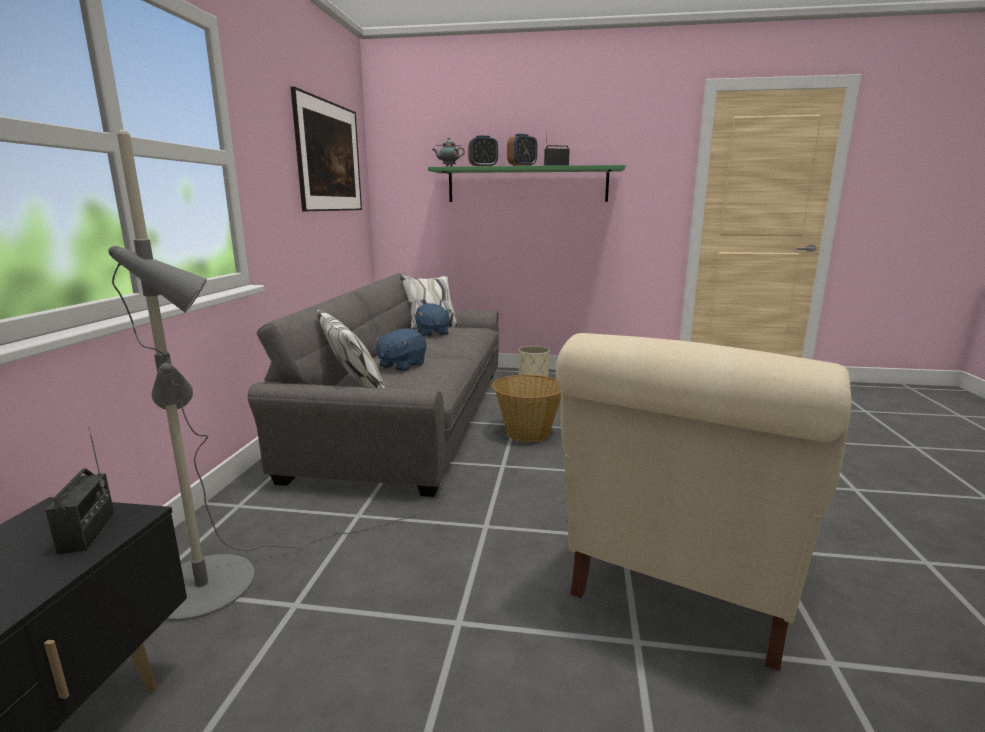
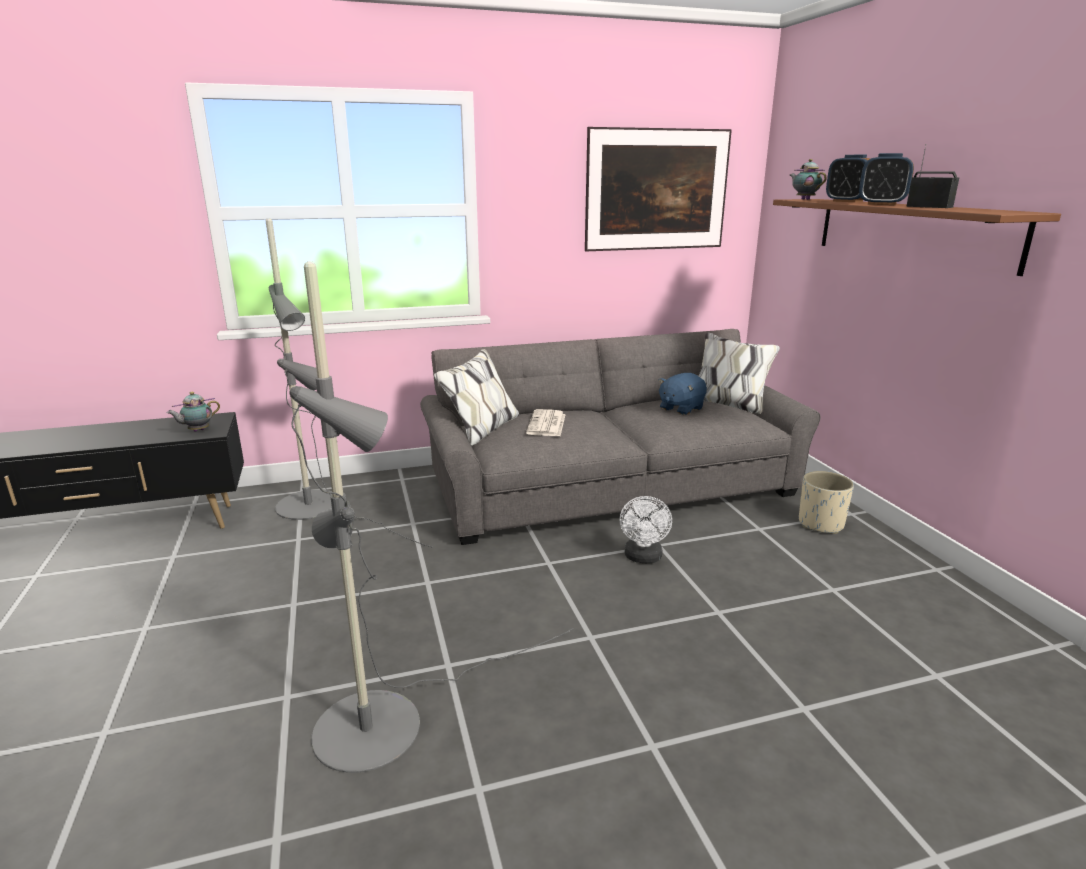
camera: 65 degrees right, 5 degrees up
(88, 532) = (197, 431): radio -> teapot
(401, 366) = (547, 424): blue plush toy -> newspaper
(527, 185) = (911, 231): green shelf -> brown shelf
(527, 433) = (643, 558): basket -> white fan
(684, 578) = (389, 717): beige armchair -> grey floor lamp

